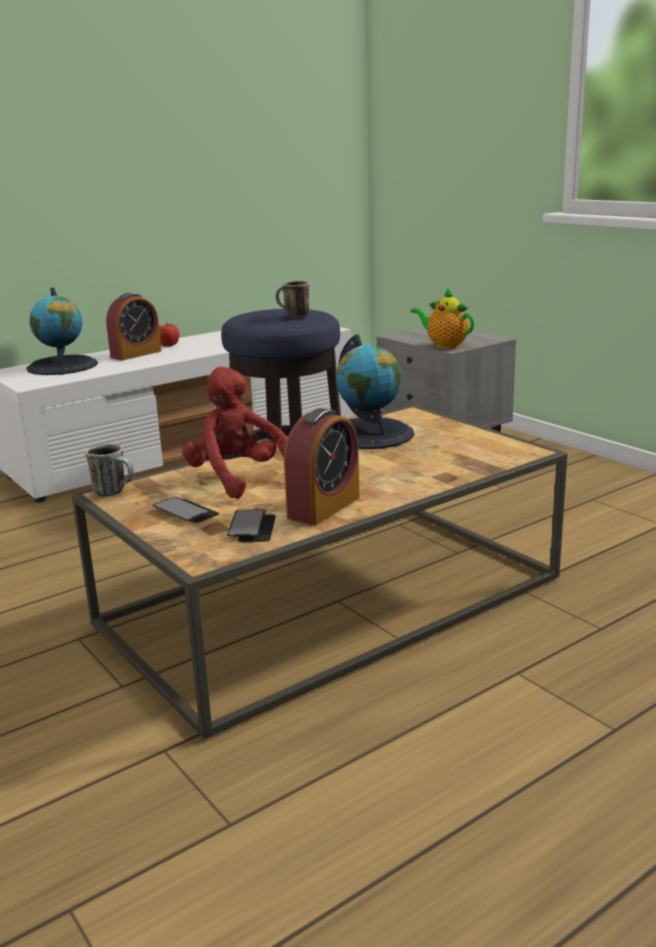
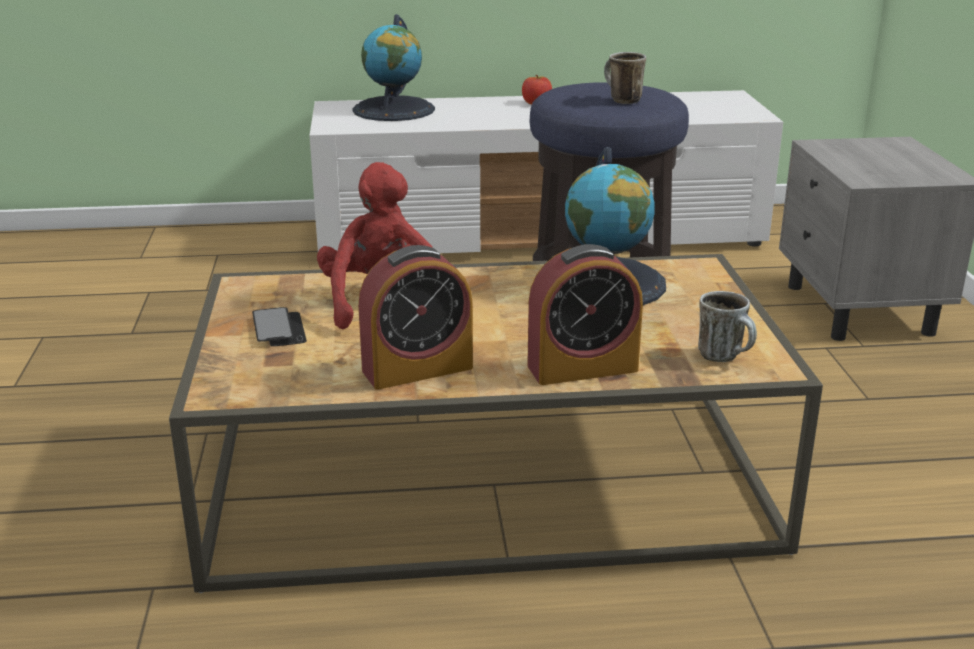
camera: 30 degrees right, 5 degrees up
(115, 492) = (250, 283): mug -> mug (726, 357)
(136, 354) = (486, 109): alarm clock -> alarm clock (582, 368)
(252, 528) = (312, 371): phone -> none
(444, 345) = (861, 174): teapot -> none

